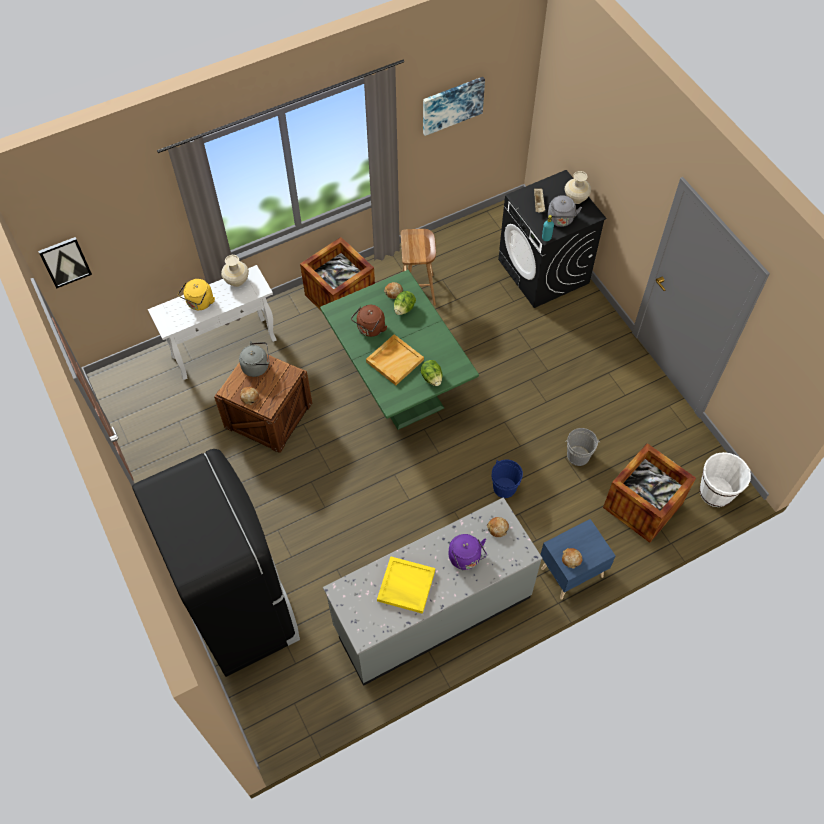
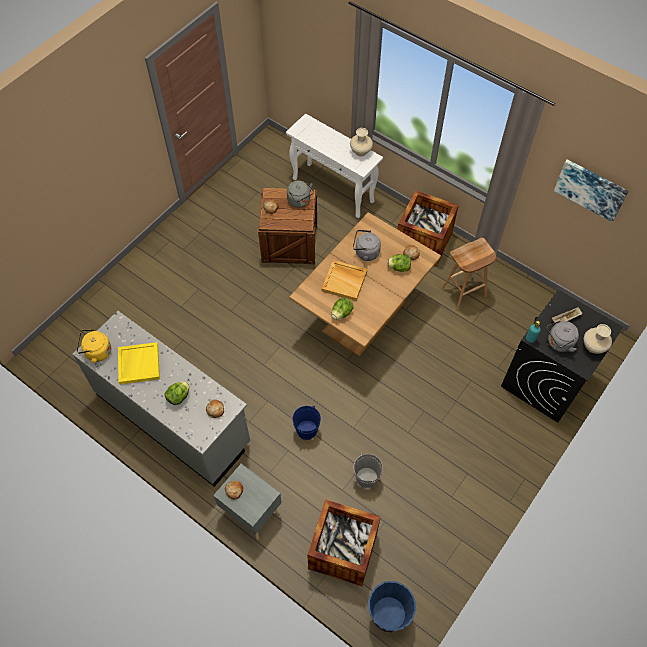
camera: 65 degrees right, 0 degrees up
(65, 261) = (278, 31): picture -> none
(199, 303) = (327, 139): yellow kettle -> yellow kettle (96, 352)
(241, 605) = (130, 292): black fridge -> none
(370, 329) = (365, 253): brown kettle -> grey kettle
(399, 386) = (363, 316): green dining table -> brown dining table
(466, 558) = (178, 397): purple kettle -> lettuce
(570, 572) = (251, 511): blue nightstand -> grey nightstand
(716, 492) = (388, 614): white bucket -> blue bucket

